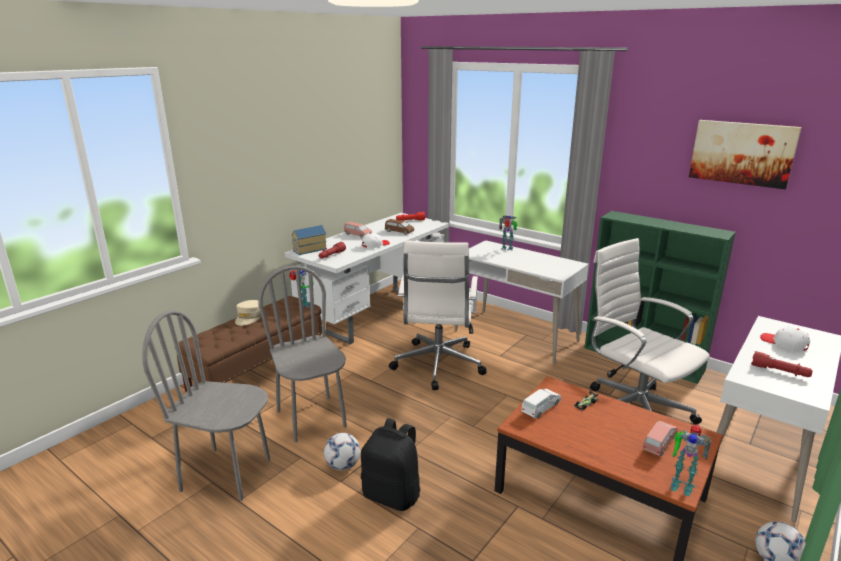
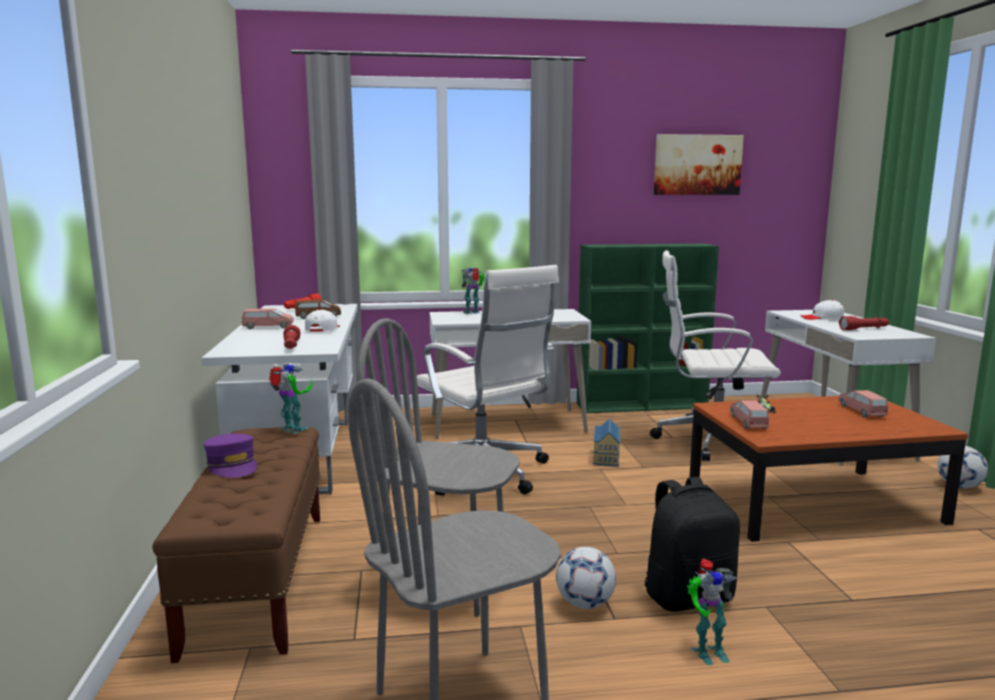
camera: 45 degrees left, 10 degrees down
(248, 317) = (232, 466): beige cap -> purple cap
(308, 249) = (235, 348): toy house -> toy house (605, 457)
(540, 408) = (748, 422): white toy car -> pink toy car
(681, 484) = (930, 425): toy robot -> toy robot (707, 651)

